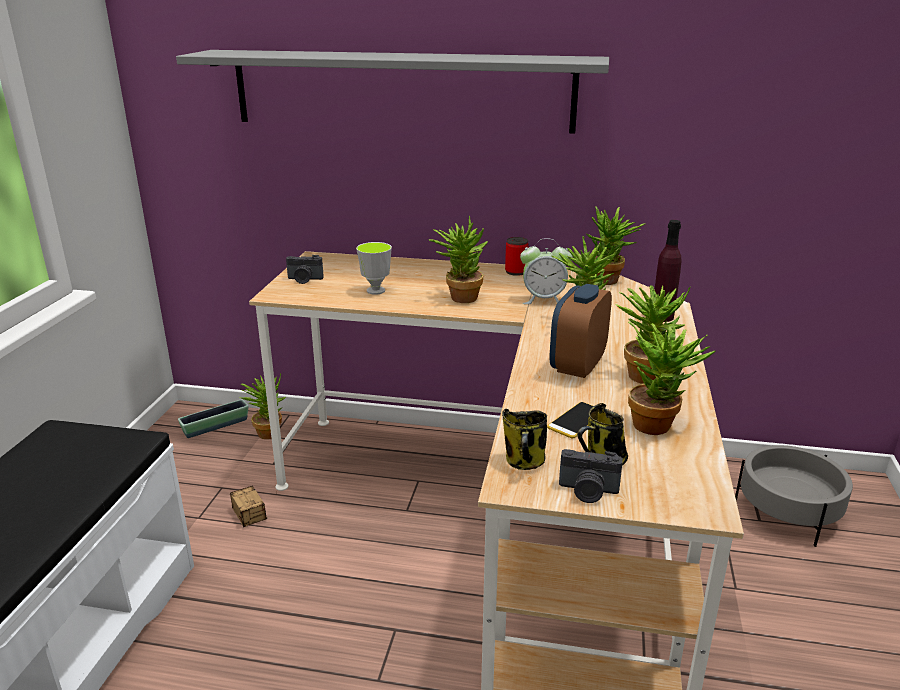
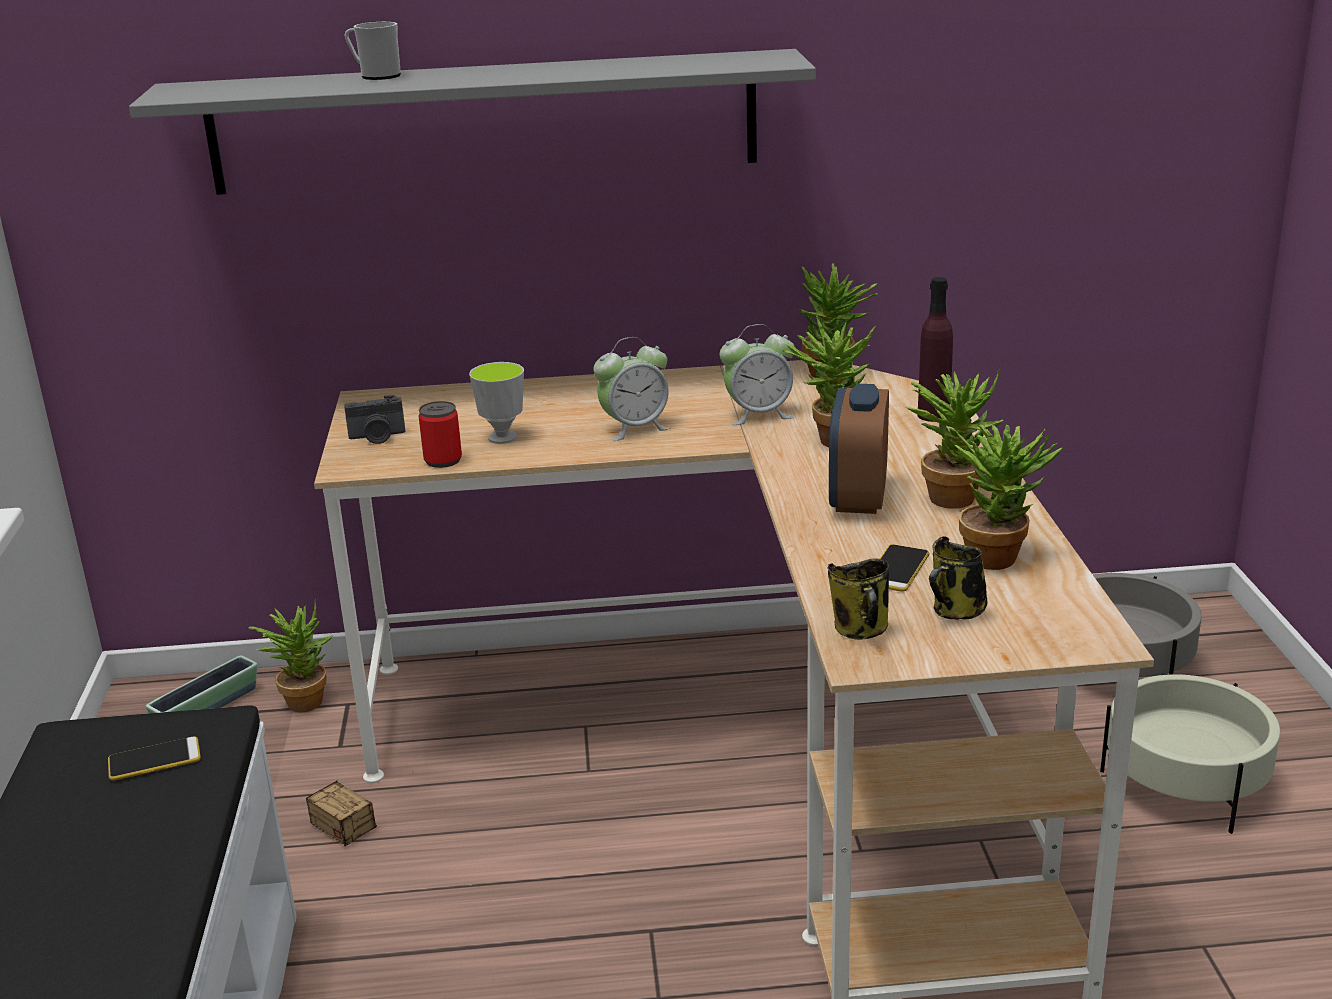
camera: 15 degrees left, 0 degrees up
(87, 456) = (154, 760): none -> phone
(332, 53) = (376, 76): none -> mug
(459, 297) = (634, 428): potted plant -> alarm clock
(516, 272) = (693, 379): can -> can (443, 460)
(588, 491) = (957, 649): camera -> none
(810, 610) = (1185, 783): none -> beige planter

